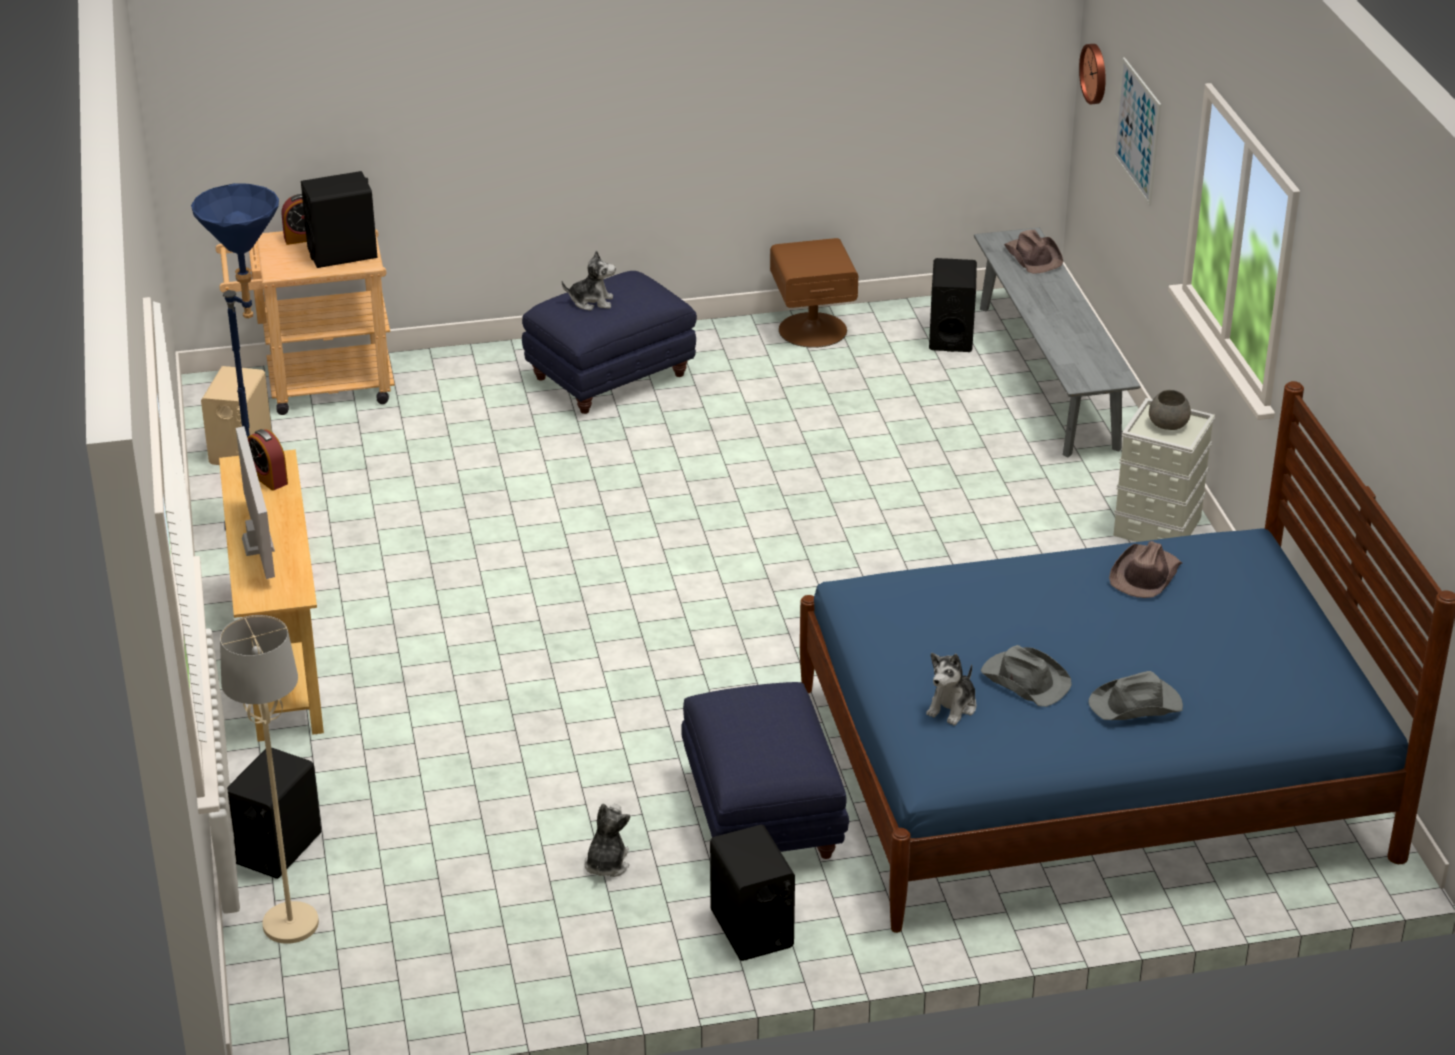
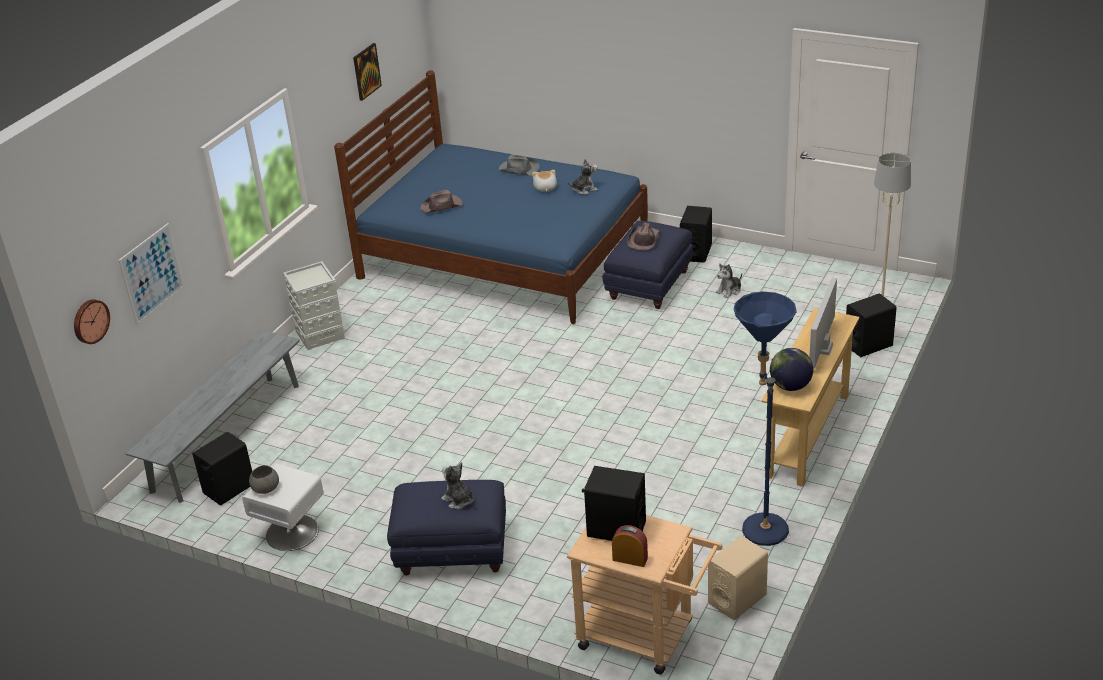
camera: 140 degrees left, 0 degrees up
(268, 478) = (790, 386): alarm clock -> globe
(812, 329) = (291, 533): brown nightstand -> white nightstand
(1025, 679) = (545, 188): grey hat -> plush toy
(1033, 256) = (167, 431): brown hat -> brown hat (644, 240)
(1168, 423) = (306, 279): grey bowl -> grey bowl (265, 488)
(1391, 393) = (366, 71): none -> picture

